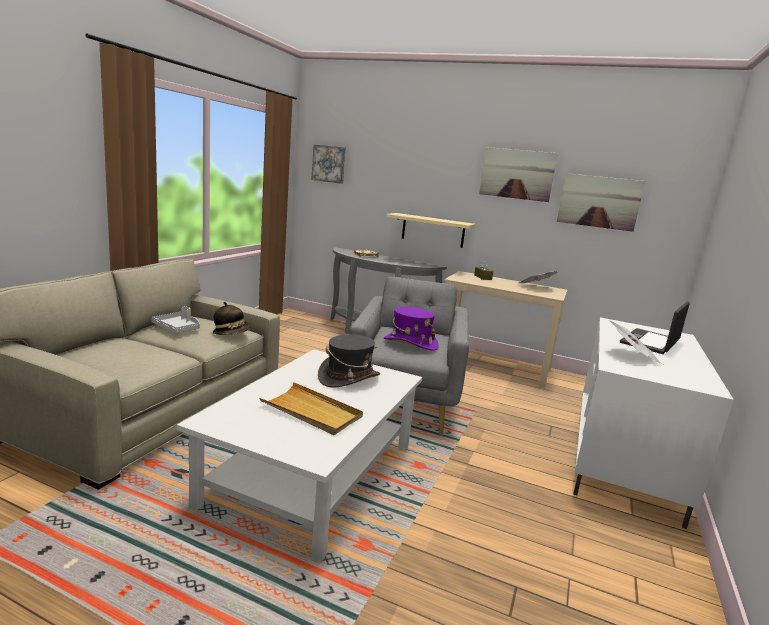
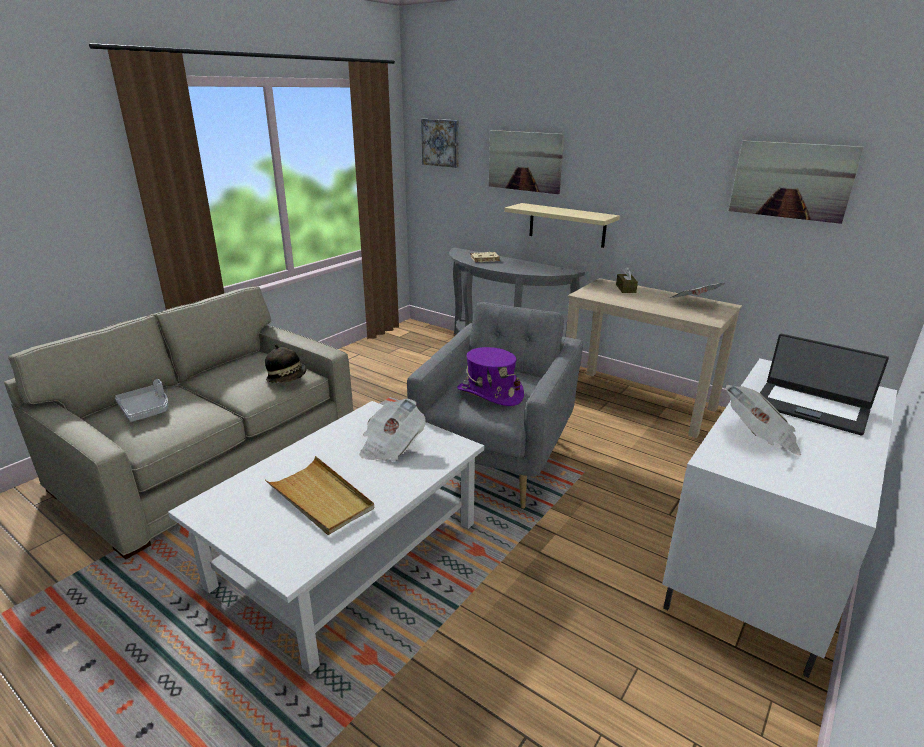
camera: 15 degrees right, 10 degrees up
(178, 328) = (233, 373): grey tray -> grey tray (146, 409)
(349, 378) = (391, 446): grey hat -> newspaper
(517, 174) = (674, 145): picture -> picture (525, 161)
(651, 342) = (811, 407): laptop -> laptop turned 105 degrees counterclockwise

